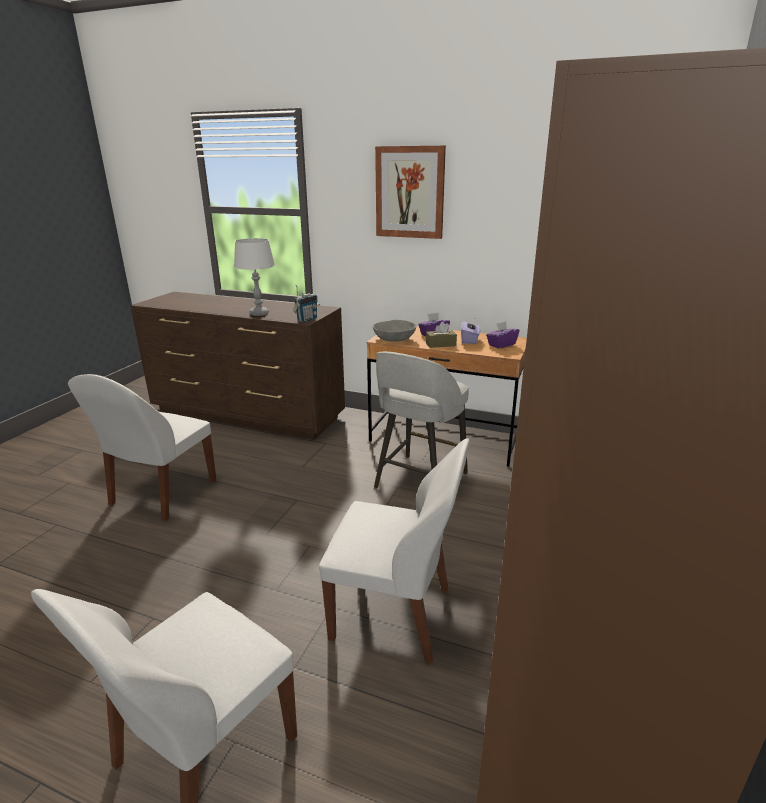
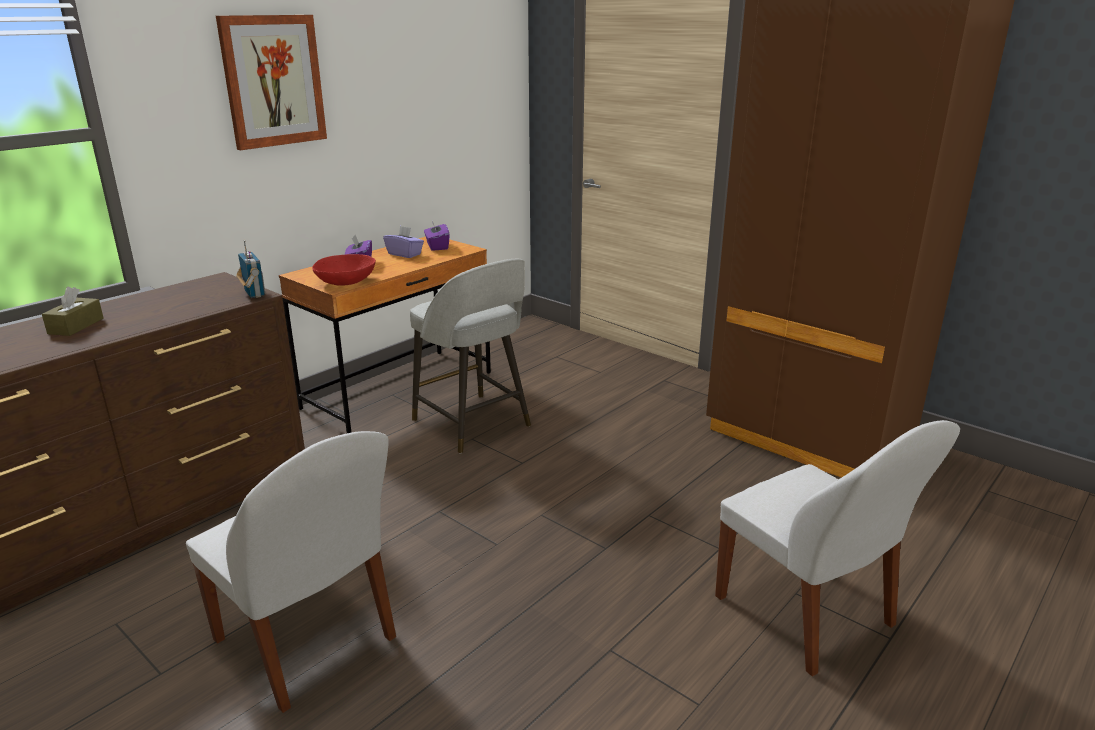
camera: 70 degrees left, 0 degrees up
(259, 313) = (159, 317): grey table lamp -> none
(394, 339) = (346, 281): grey bowl -> red bowl
(395, 615) = (674, 482): white chair -> none
(440, 344) = (398, 266): brown tissue box -> brown tissue box (76, 326)

